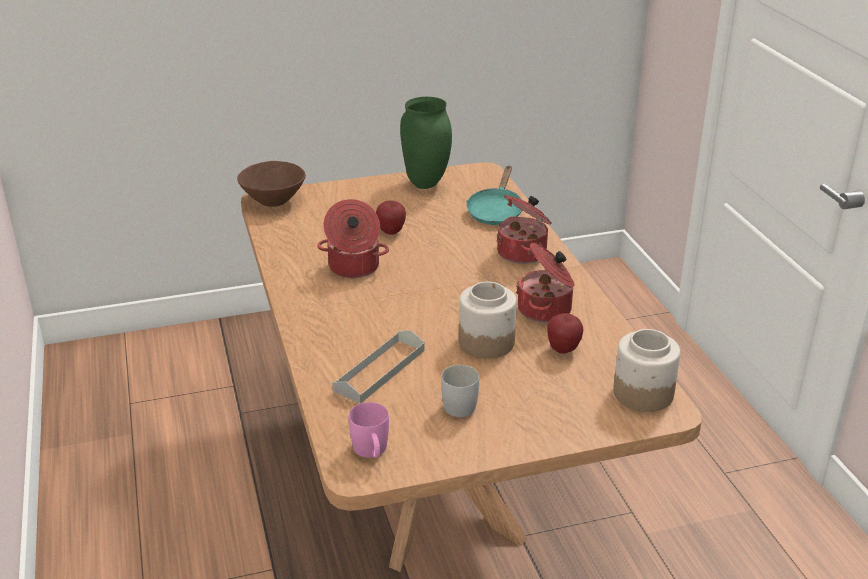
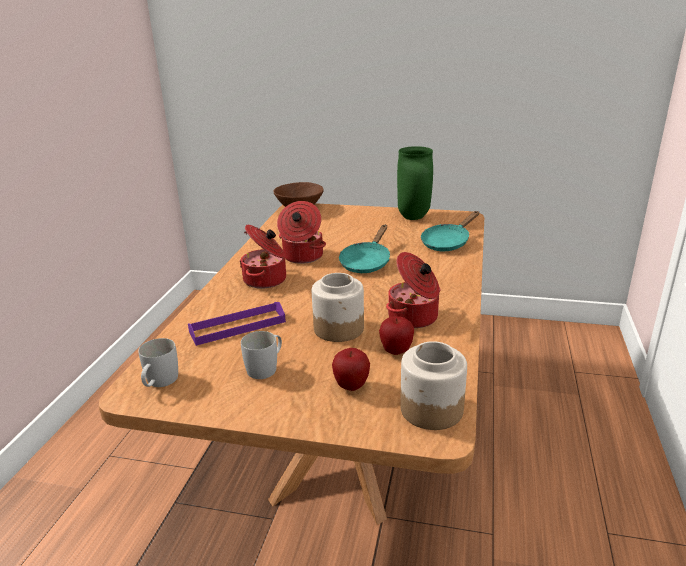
camera: 30 degrees right, 5 degrees down
(371, 452) = (159, 383): pink mug -> white mug
(380, 370) = (237, 326): grey tray -> purple tray
(391, 232) = (354, 240): apple -> apple (351, 386)
(434, 257) = (366, 262): none -> turquoise frying pan
(523, 253) = (439, 273): cooking pot -> cooking pot (266, 280)

